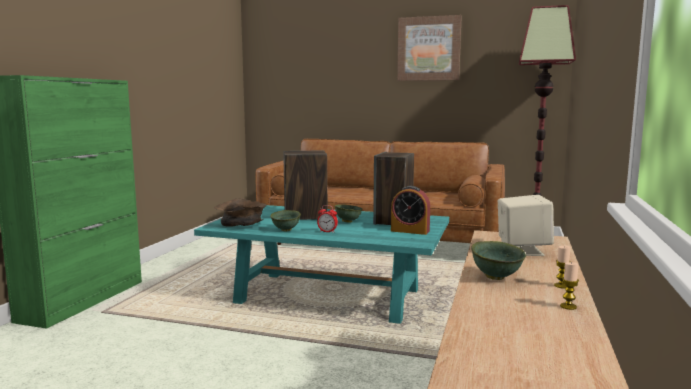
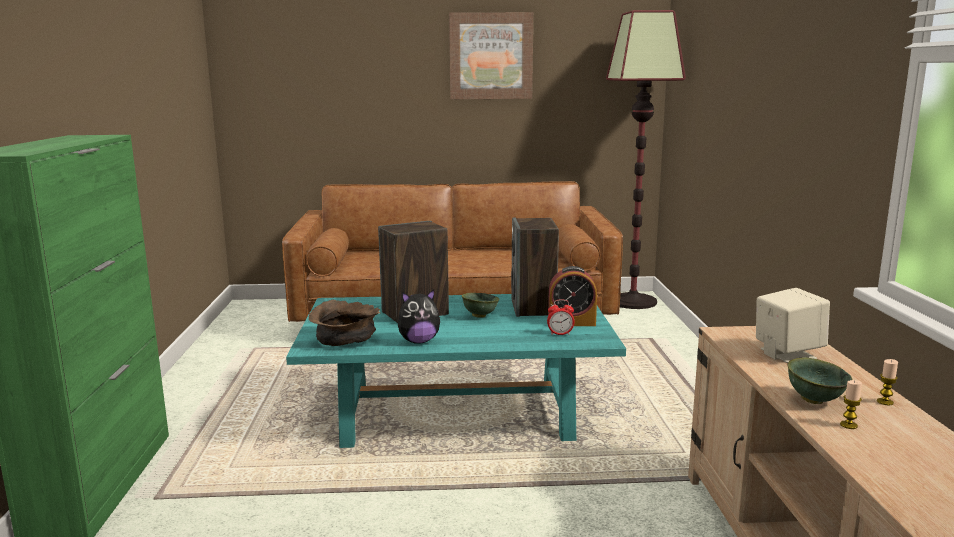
camera: 20 degrees left, 5 degrees up
(286, 230) = (419, 341): green bowl -> plush toy
(327, 232) = (474, 337): alarm clock -> alarm clock (560, 334)
(568, 306) = (925, 431): candle -> candle (848, 425)

